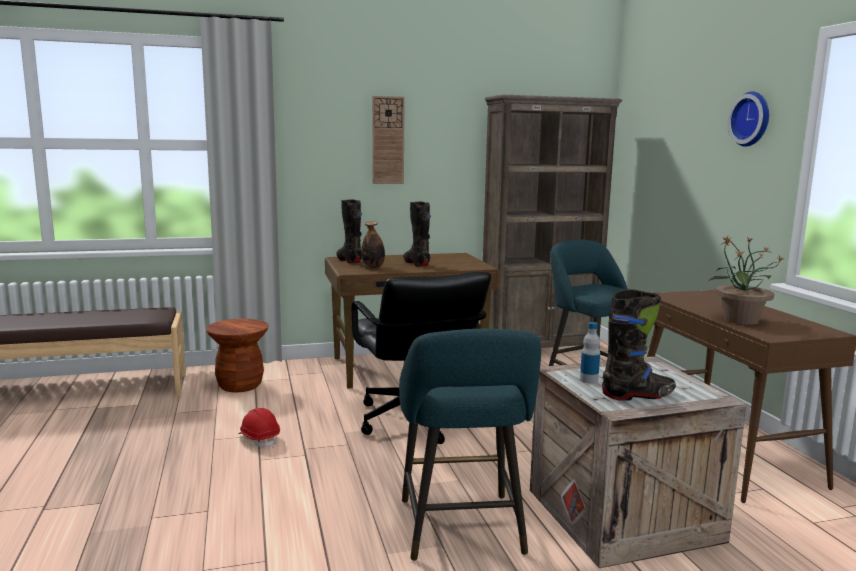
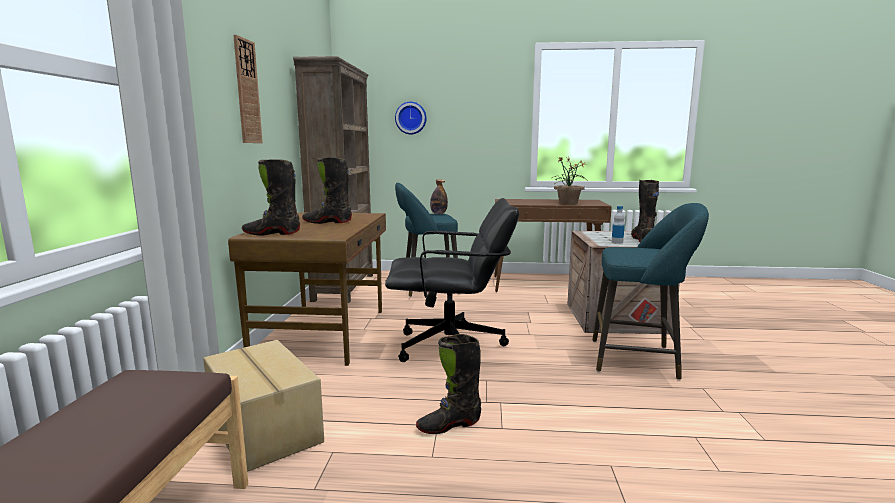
camera: 70 degrees left, 0 degrees up
(240, 385) = (263, 429): brown stool -> cardboard box
(259, 439) = (449, 425): red hard hat -> black boot
(373, 267) = (324, 230): bottle -> bottle (438, 213)
(752, 119) = (490, 93): wall clock -> wall clock (411, 118)

